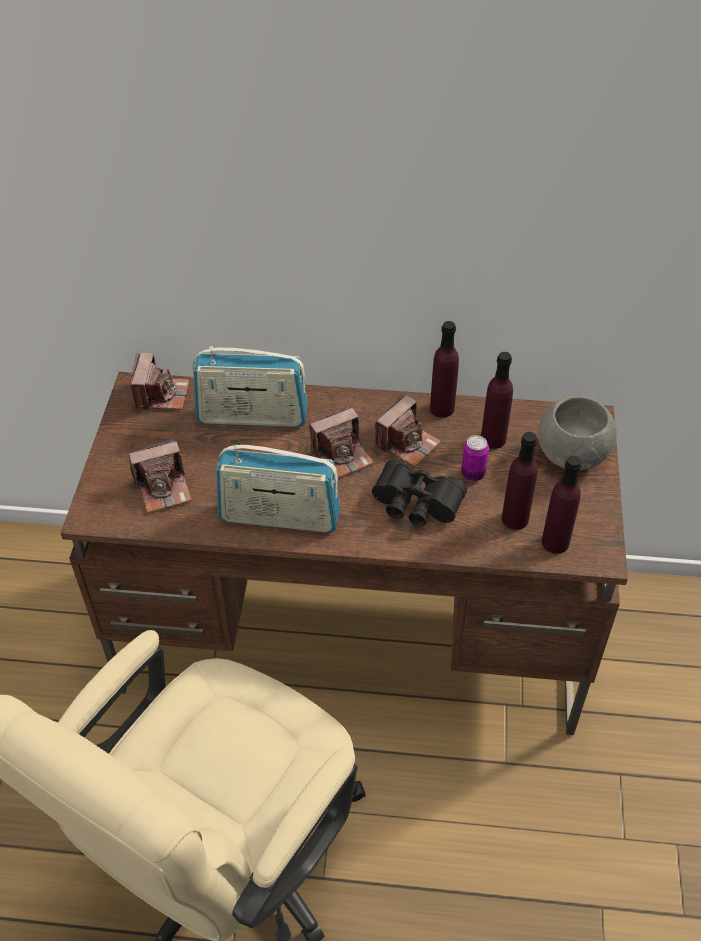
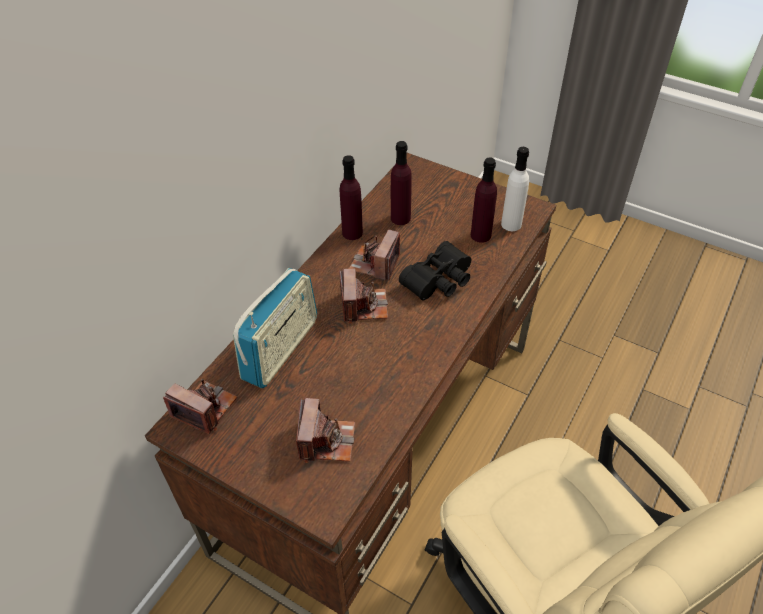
camera: 65 degrees left, 0 degrees up
(279, 517) = (406, 367): radio -> none
(407, 443) = (375, 264): camera -> camera turned 135 degrees counterclockwise
(473, 474) = (427, 240): can -> none
(555, 542) = (511, 224): purple bottle -> white bottle
(572, 454) = (438, 186): grey bowl -> none

